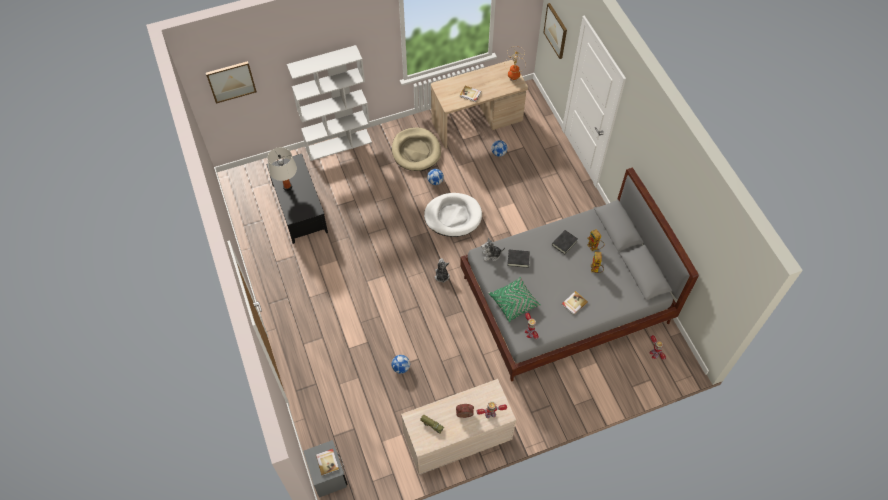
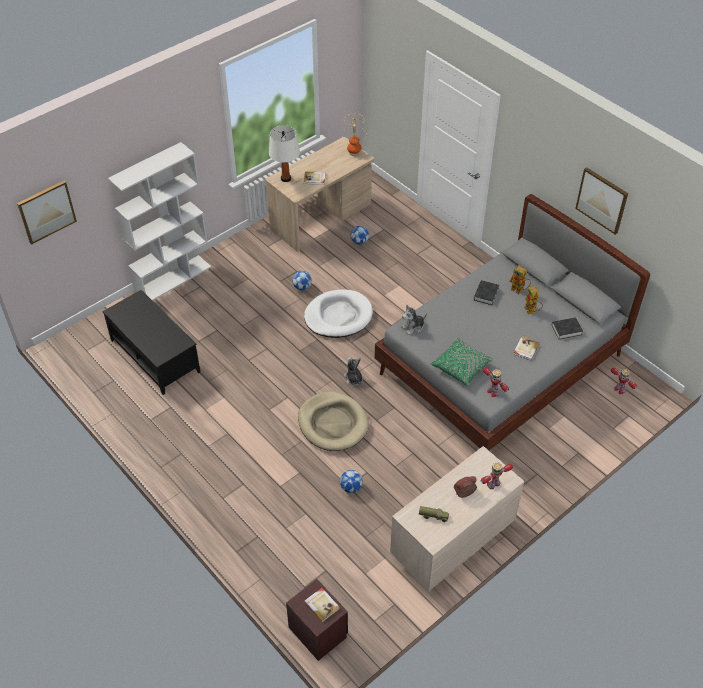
camera: 20 degrees left, 10 degrees down
(287, 187) = (139, 327): white table lamp -> white table lamp (286, 178)
(328, 475) = (318, 632): grey nightstand -> brown nightstand
(416, 151) = (266, 263): beige dog bed -> beige dog bed (333, 423)
(518, 259) = (445, 323): black book -> black book (566, 330)
(556, 30) = (388, 87): picture -> picture (602, 200)

